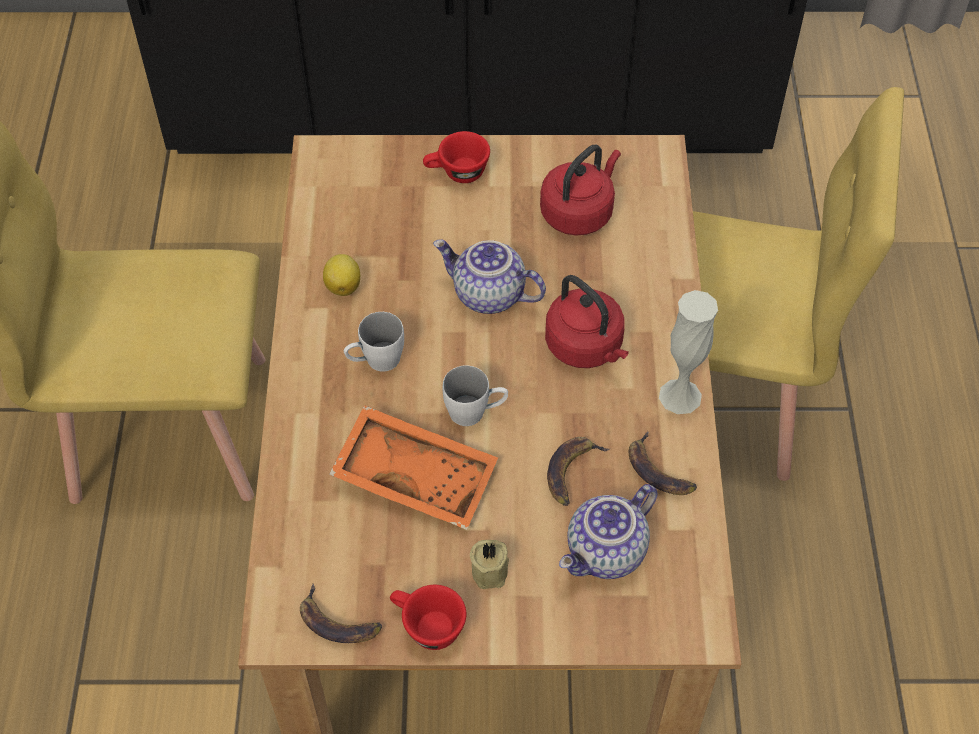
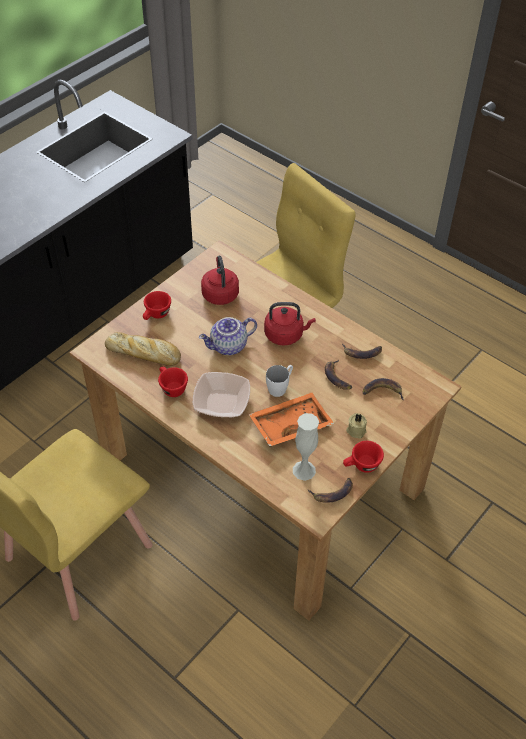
camera: 50 degrees left, 5 degrees down
(343, 285) = (171, 387): lemon -> red cup
(373, 212) = (144, 353): none -> bread
(375, 362) = (222, 402): white mug -> bowl
(607, 553) = (382, 391): teapot -> banana
(680, 396) = (336, 324): white vase -> white vase (304, 470)

